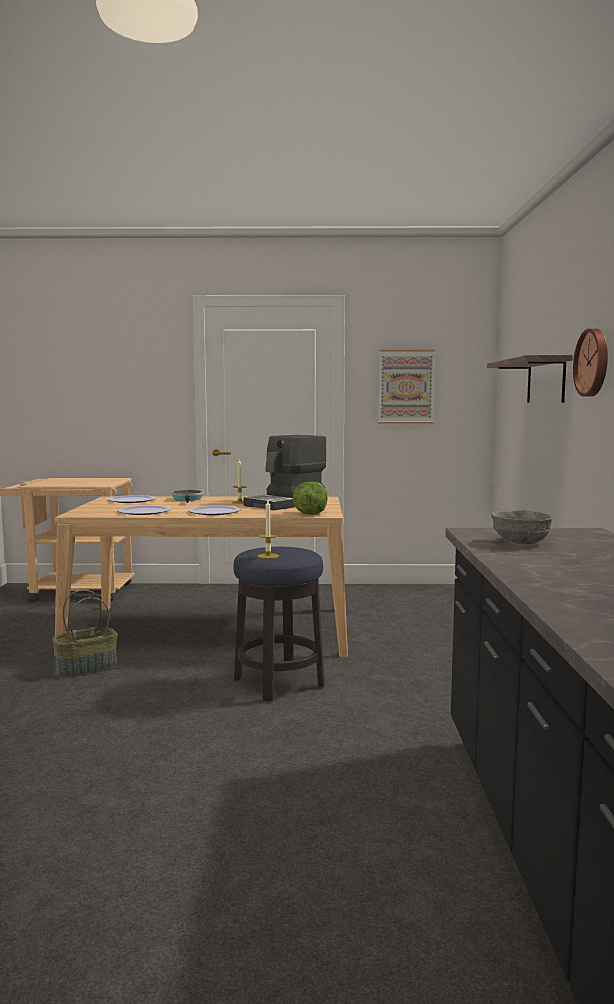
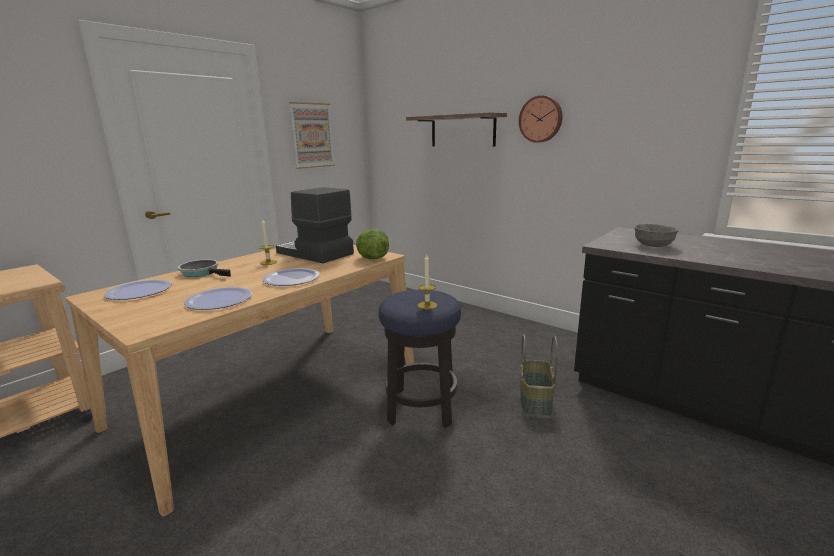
camera: 50 degrees left, 10 degrees up
(86, 669) = (239, 503): basket -> basket (536, 400)
(287, 504) = (314, 254): coffee machine -> coffee machine turned 135 degrees clockwise

